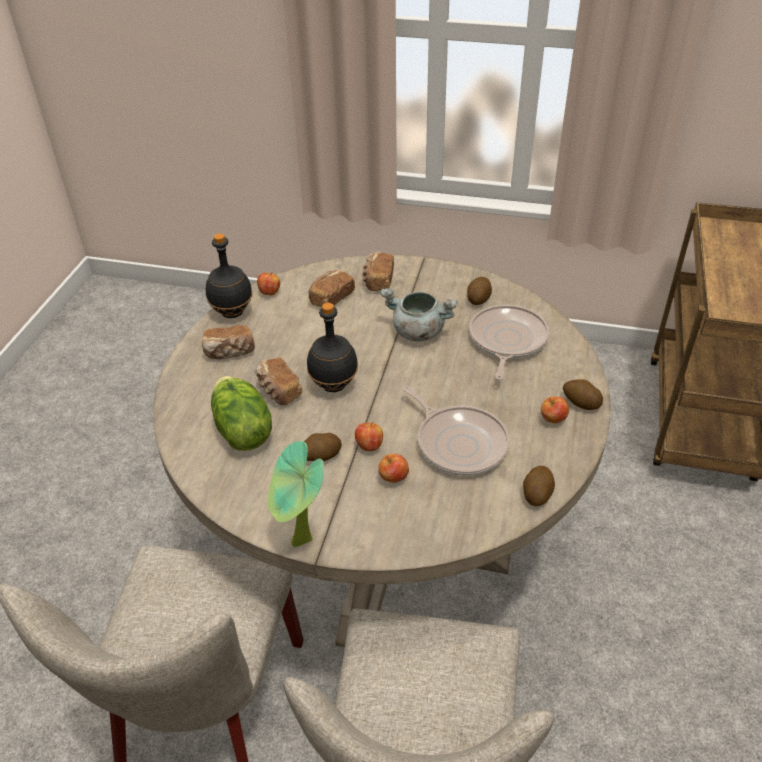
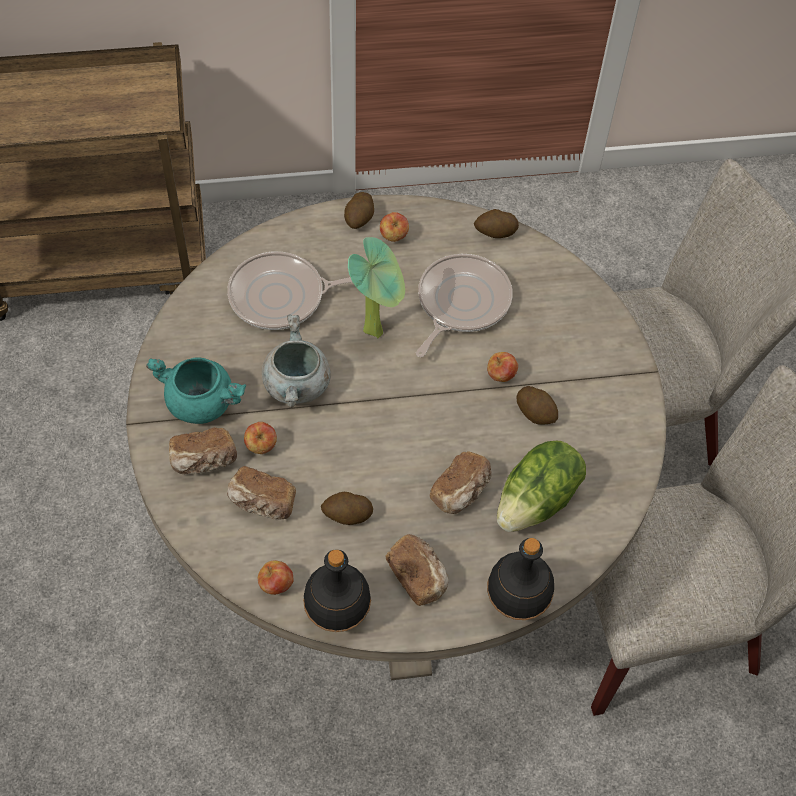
camera: 115 degrees left, 15 degrees up
(301, 544) = (644, 389): potted plant -> potted plant (377, 329)
(334, 385) = (427, 438): black bottle -> black bottle (517, 600)
(393, 478) = (532, 343): apple -> apple (261, 446)
(425, 287) = (202, 402): none -> turquoise cooking pot
(478, 299) = (208, 341): potato -> potato (347, 515)

